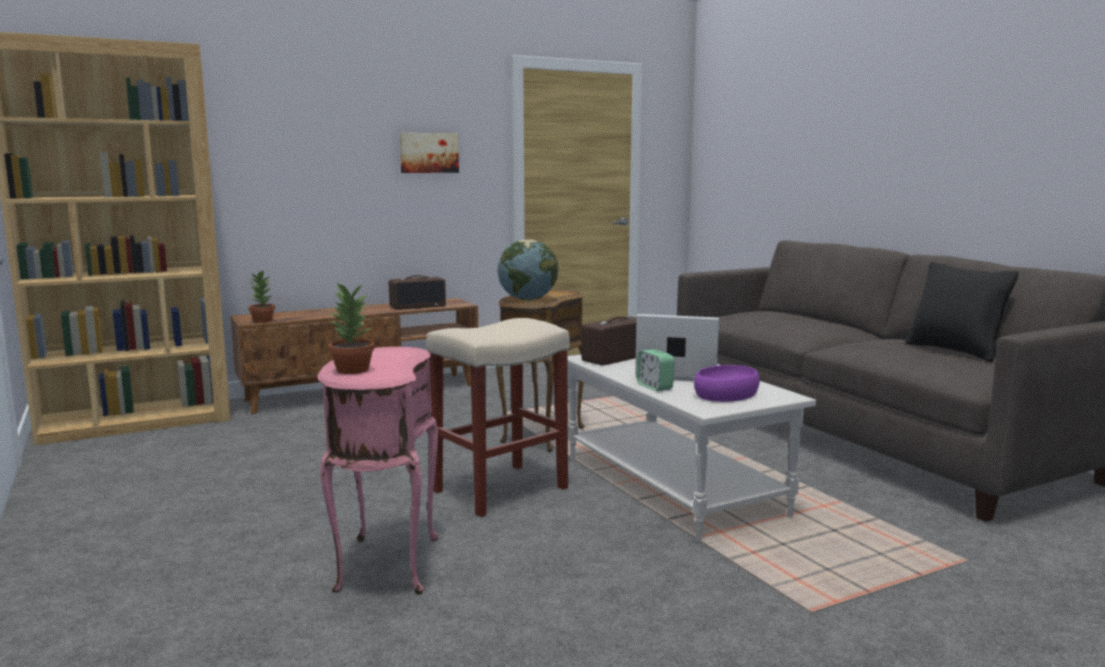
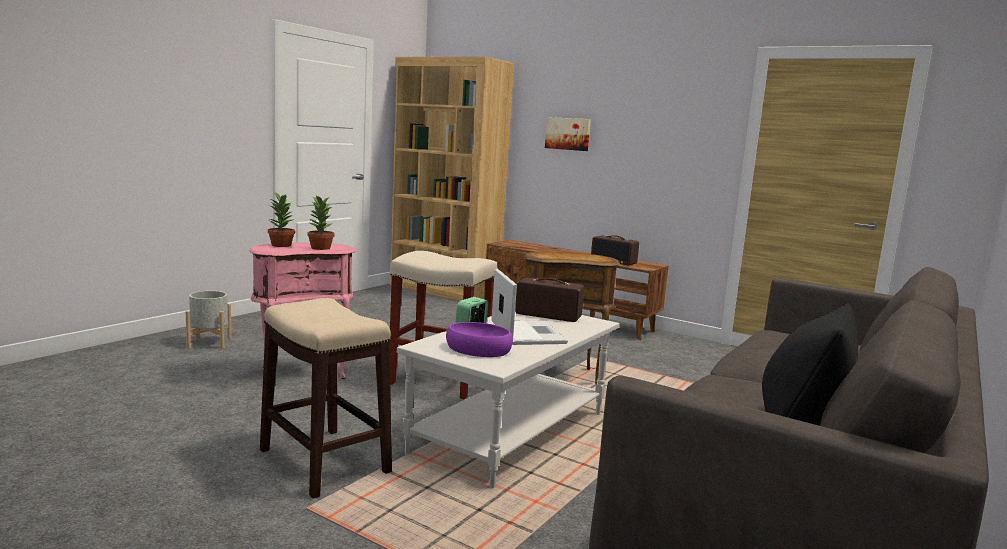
camera: 60 degrees right, 0 degrees up
(116, 628) = (209, 343): none -> grey planter
(262, 321) = (505, 244): potted plant -> potted plant (320, 248)
(428, 153) = (664, 136): picture -> picture (568, 134)
(528, 299) = (549, 254): globe -> none
(693, 588) = (323, 461): none -> stool

